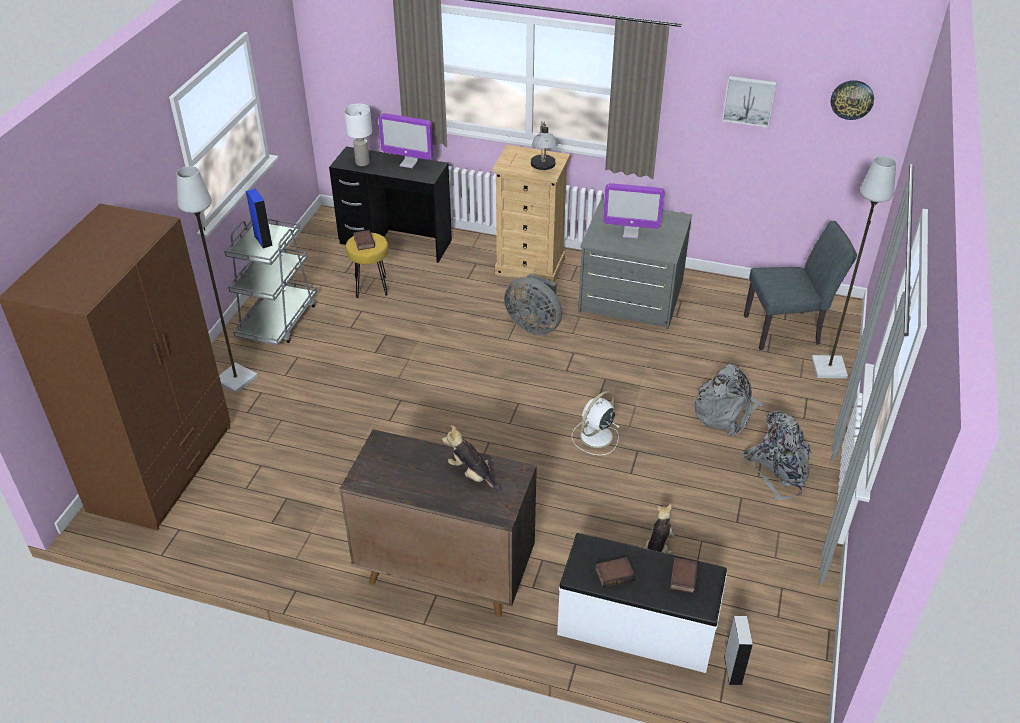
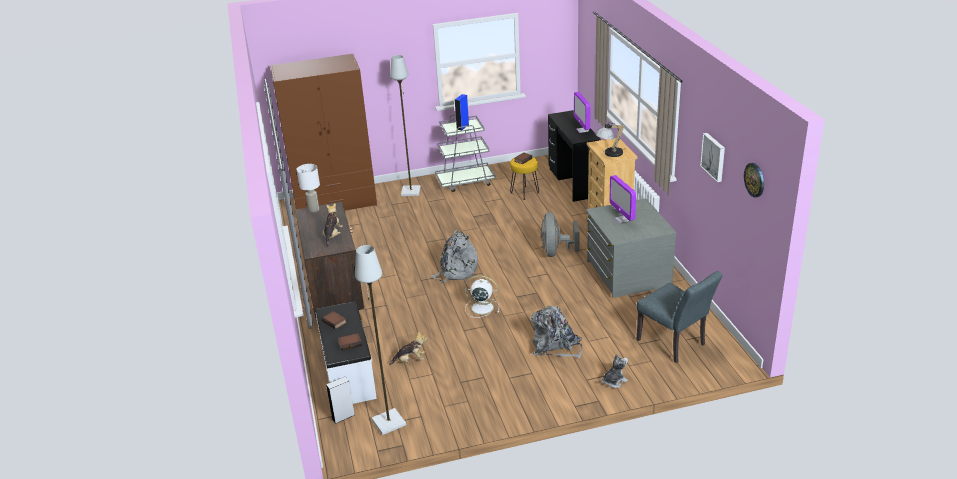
camera: 60 degrees right, 10 degrees down
(362, 162) = (564, 119): white table lamp -> white table lamp (314, 210)
(779, 470) = (523, 384): grey backpack -> grey backpack (456, 271)
(821, 400) = (614, 381): none -> plush toy
(829, 368) = (654, 375): grey floor lamp -> grey floor lamp (388, 423)

